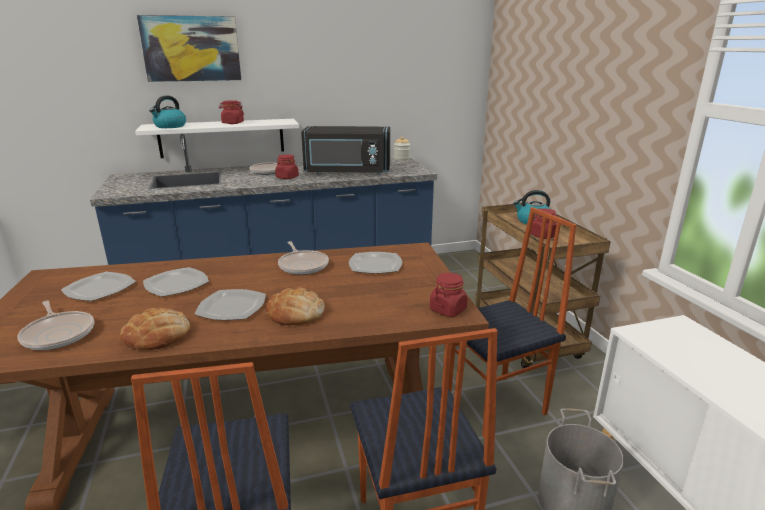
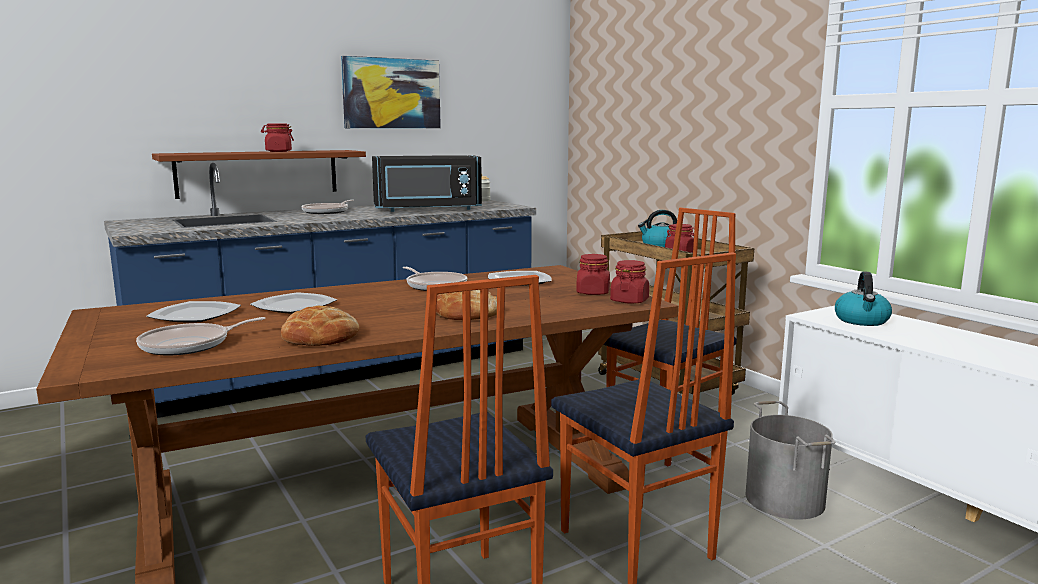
camera: 15 degrees left, 10 degrees down
(59, 333) = (190, 345): frying pan -> frying pan turned 105 degrees clockwise
(170, 126) = (199, 153): kettle -> kettle (862, 321)
(191, 49) = (224, 59): picture -> picture (391, 93)
(222, 138) = (258, 173): white shelf -> brown shelf
(231, 307) = (385, 315): plate -> none
(287, 177) = (357, 215): red jar -> red jar (593, 292)

